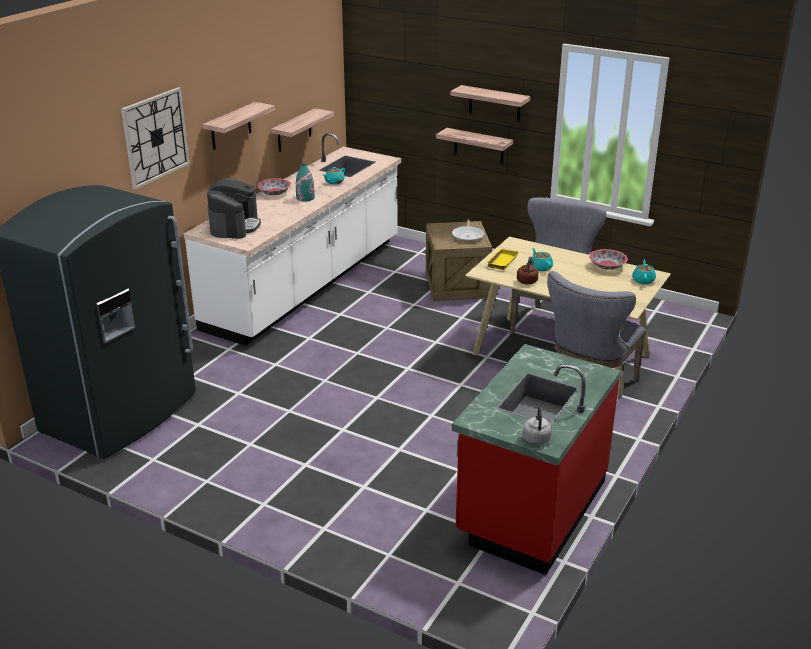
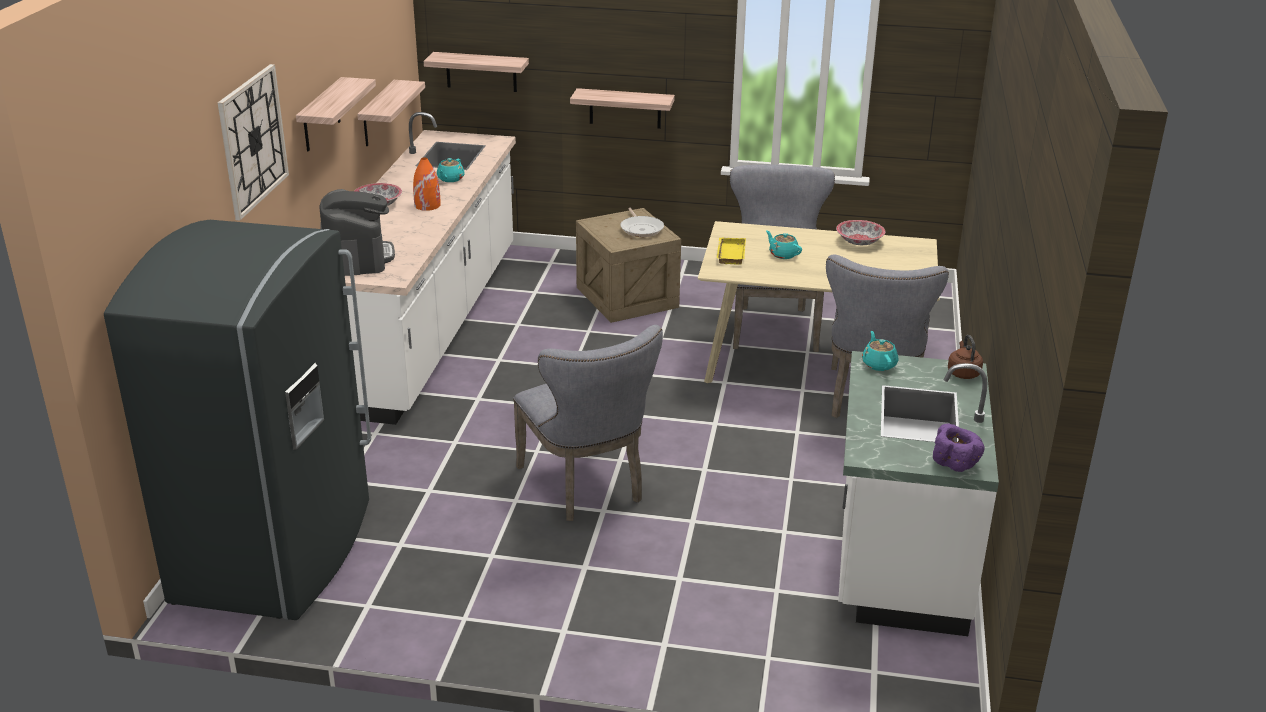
camera: 20 degrees left, 0 degrees up
(305, 198) = (427, 205): turquoise vase -> orange vase
(342, 411) = (587, 487): none -> grey chair
(494, 103) = (646, 49): shelf -> shelf (481, 72)
(527, 281) = (779, 273): brown kettle -> brown kettle (963, 372)
(530, 508) = (898, 560): red counter -> white counter
(536, 438) = (955, 463): grey kettle -> purple bowl
(643, 280) = (912, 252): turquoise teapot -> turquoise teapot (878, 364)

